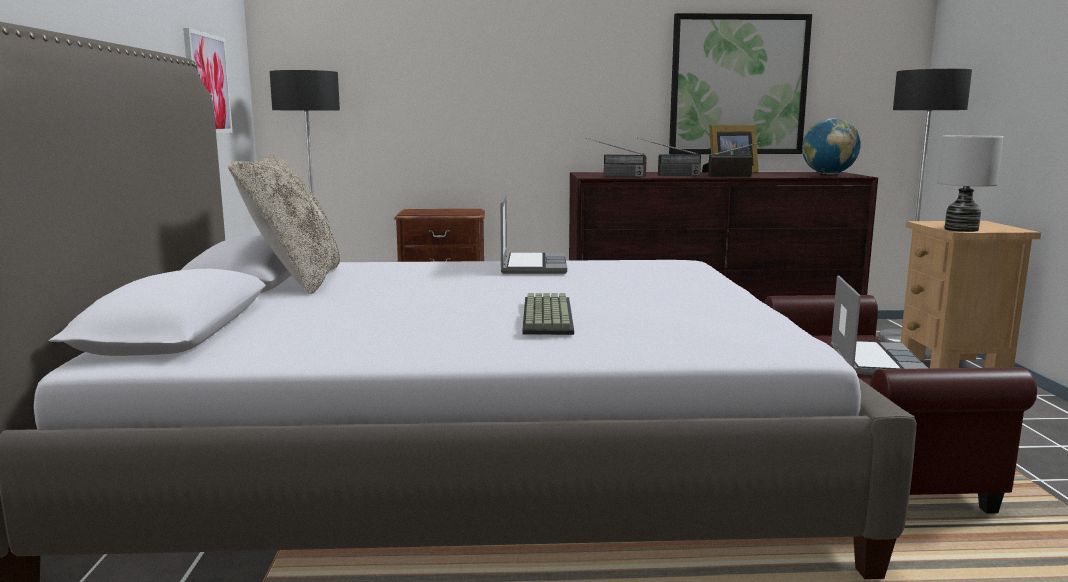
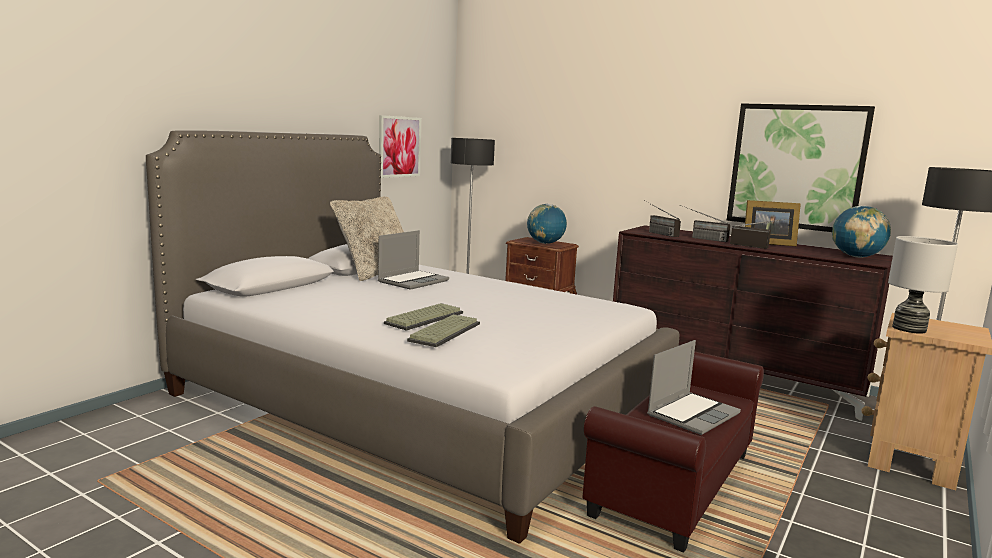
camera: 35 degrees right, 0 degrees up
(449, 212) = (545, 243): none -> globe
(532, 265) = (517, 289): laptop -> laptop (413, 281)
(622, 324) = (444, 331): none -> keyboard

